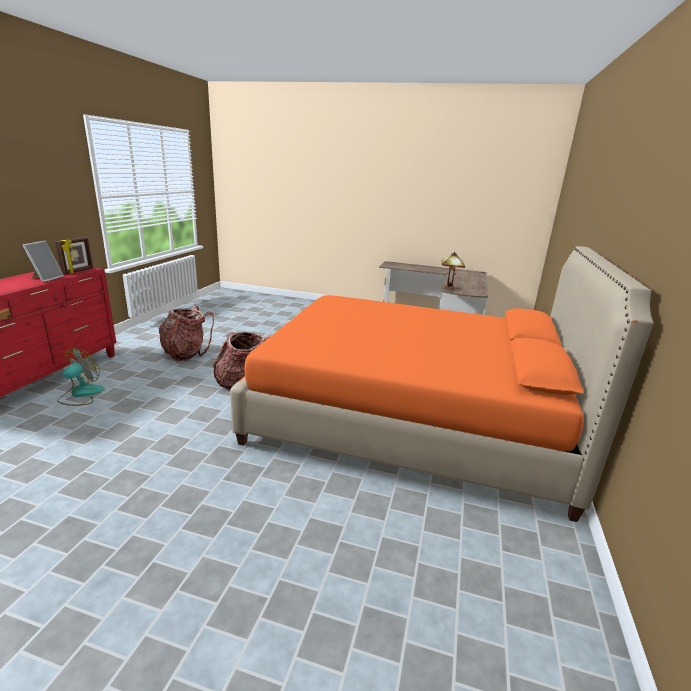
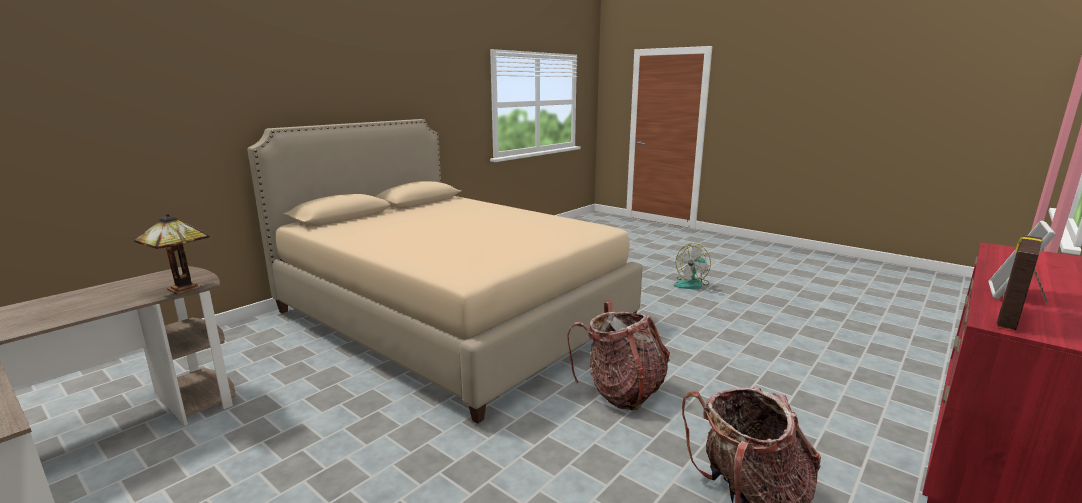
camera: 155 degrees left, 5 degrees down
(81, 394) = (868, 412): fan -> fan (692, 284)
(410, 417) = (452, 317): orange bed -> beige bed

